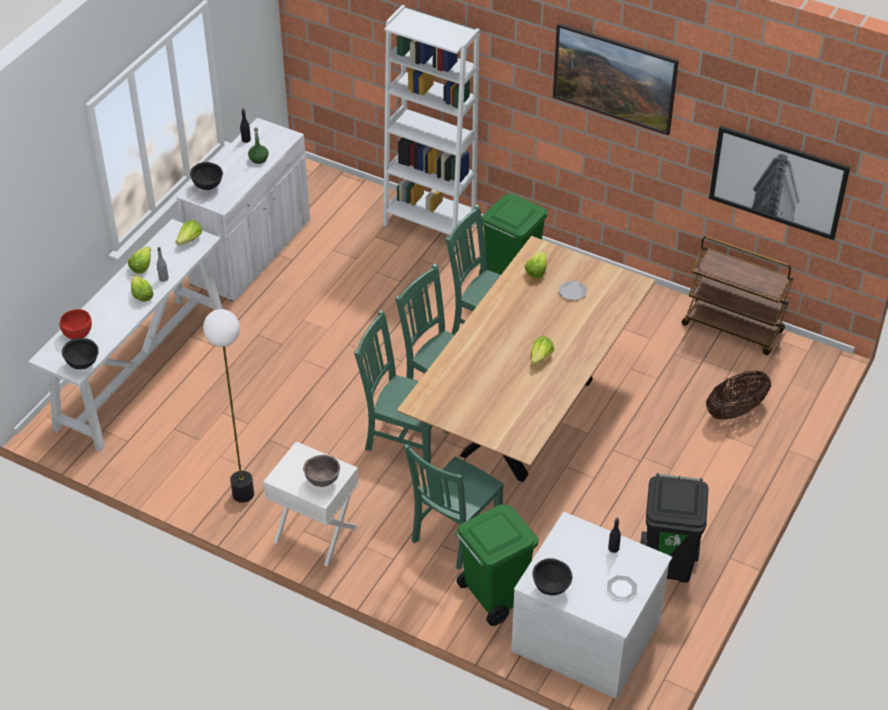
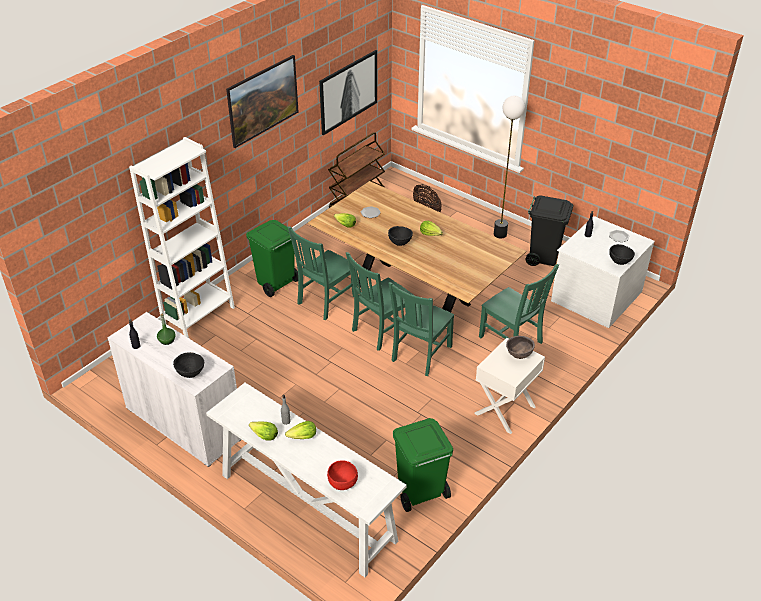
camera: 80 degrees left, 5 degrees down
(83, 365) = (383, 481): black bowl -> black bowl (400, 243)
(190, 240) = (241, 401): lettuce -> none
(243, 494) = (461, 448): floor lamp -> floor lamp (500, 234)
(493, 596) = (565, 330): green trash can -> green trash can (420, 493)

